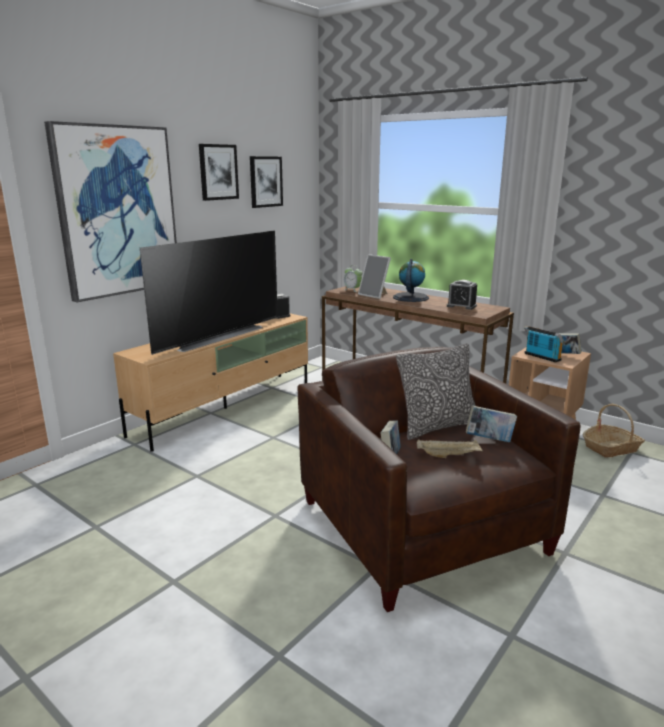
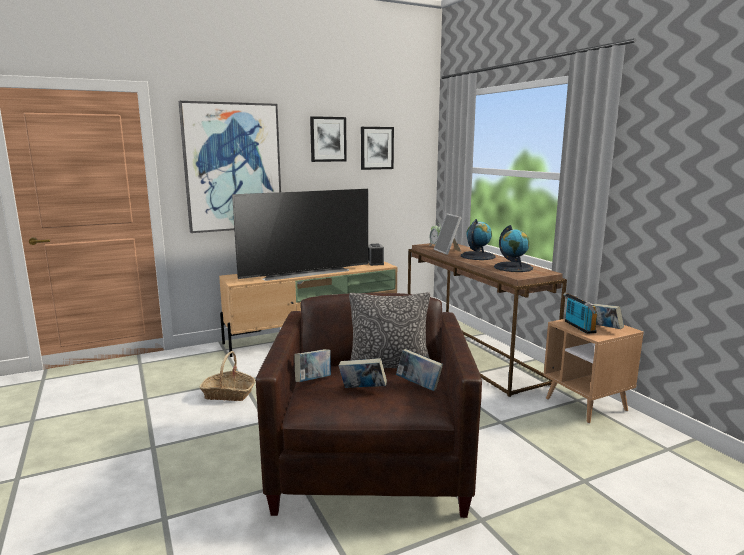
camera: 25 degrees right, 5 degrees down
(449, 455) = (362, 389): beige tray -> book
(461, 306) = (513, 267): alarm clock -> globe
(611, 448) = (647, 440): basket -> basket (228, 394)

